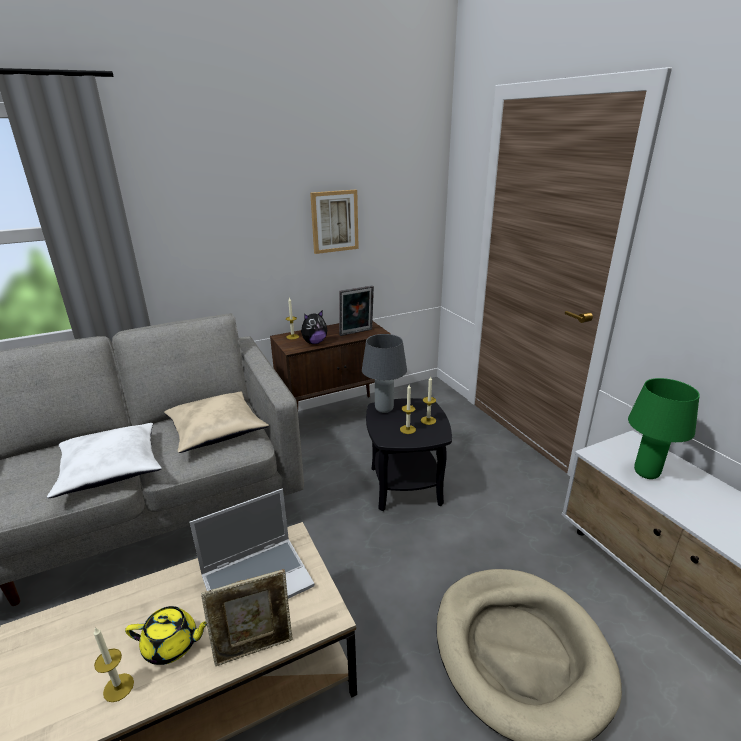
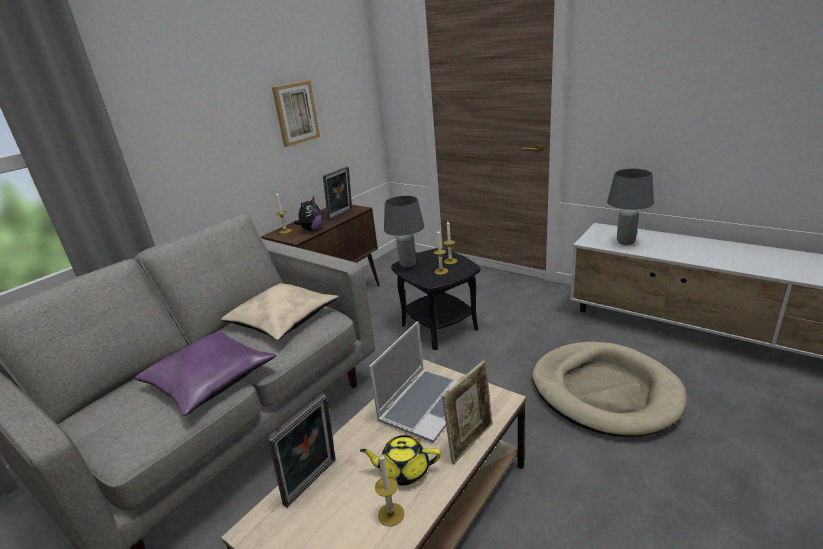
camera: 25 degrees left, 0 degrees up
(99, 613) = (313, 483): none -> picture frame
(111, 468) = (210, 379): white pillow -> purple pillow
(172, 645) = (404, 470): yellow teapot -> yellow teapot turned 150 degrees counterclockwise
(646, 473) = (625, 242): green table lamp -> grey table lamp

